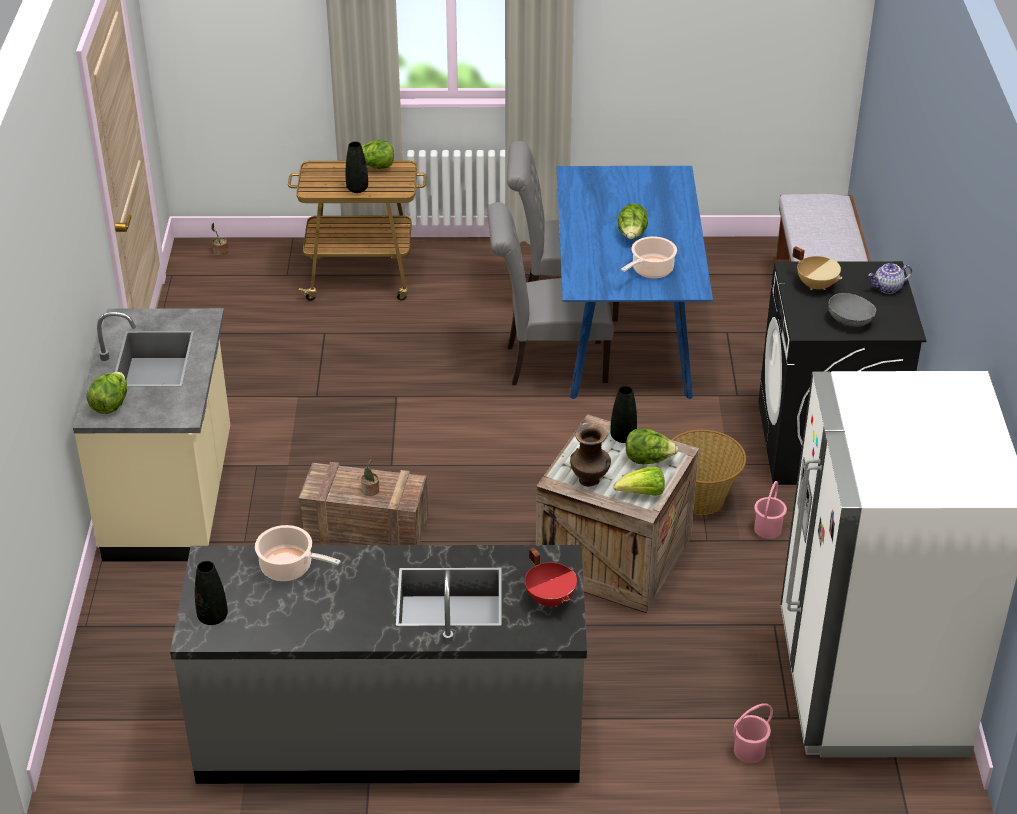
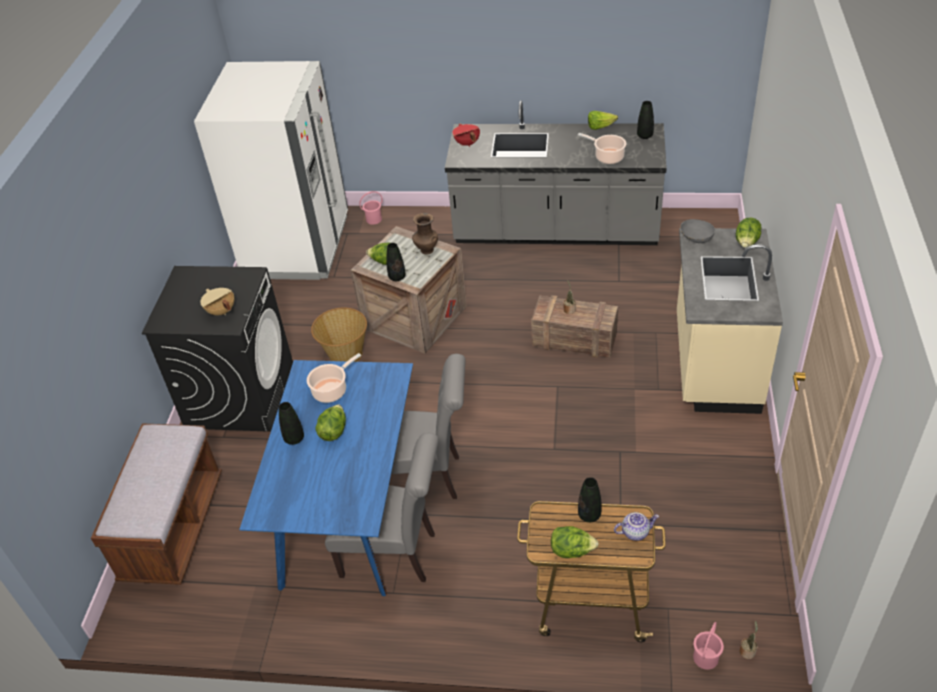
camera: 170 degrees left, 5 degrees up
(642, 494) = (396, 242): lettuce -> lettuce (600, 127)
(672, 228) = (294, 439): none -> black vase
(768, 529) = (310, 332): pink bucket -> pink bucket (705, 658)
(850, 321) = (216, 281): grey bowl -> grey bowl (696, 239)
(888, 288) = (170, 307): teapot -> teapot (635, 532)

